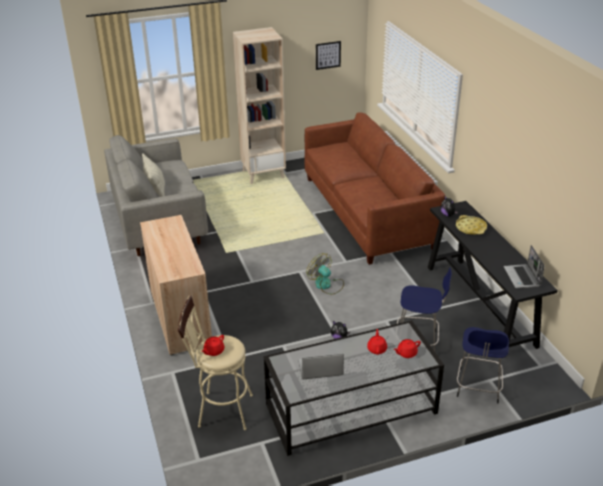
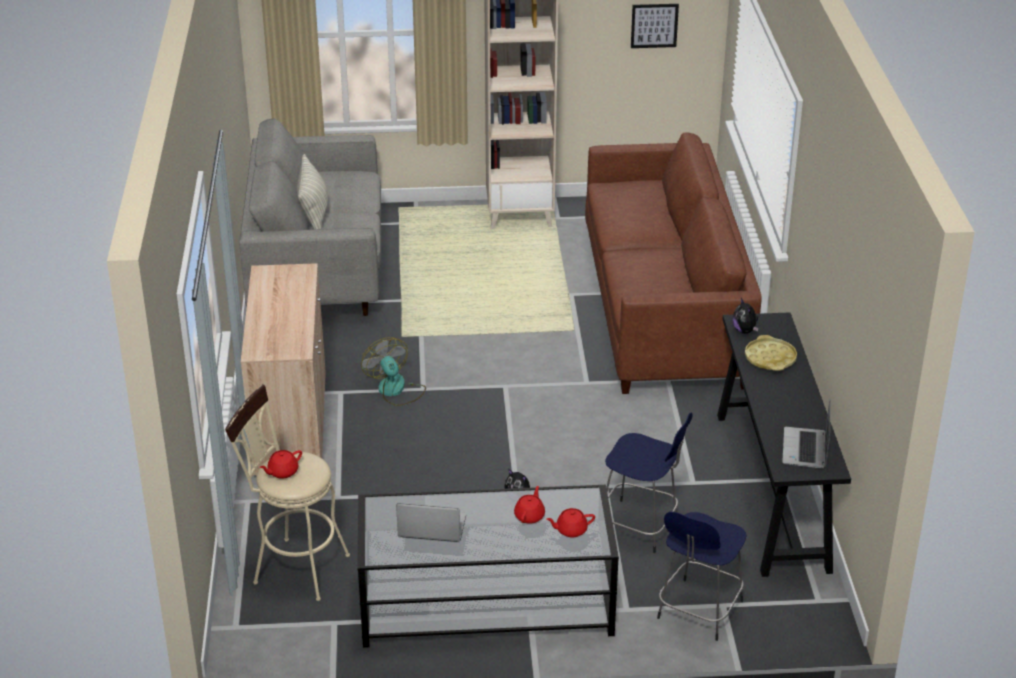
camera: 15 degrees right, 0 degrees up
(326, 285) = (537, 415): fan -> fan (395, 390)

